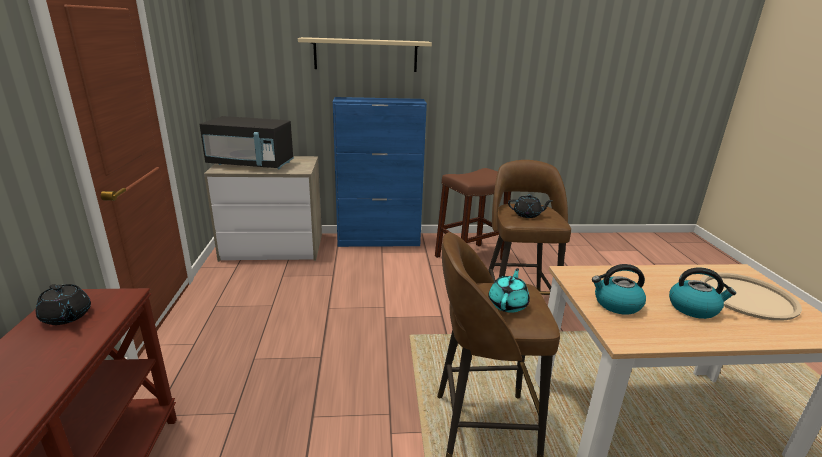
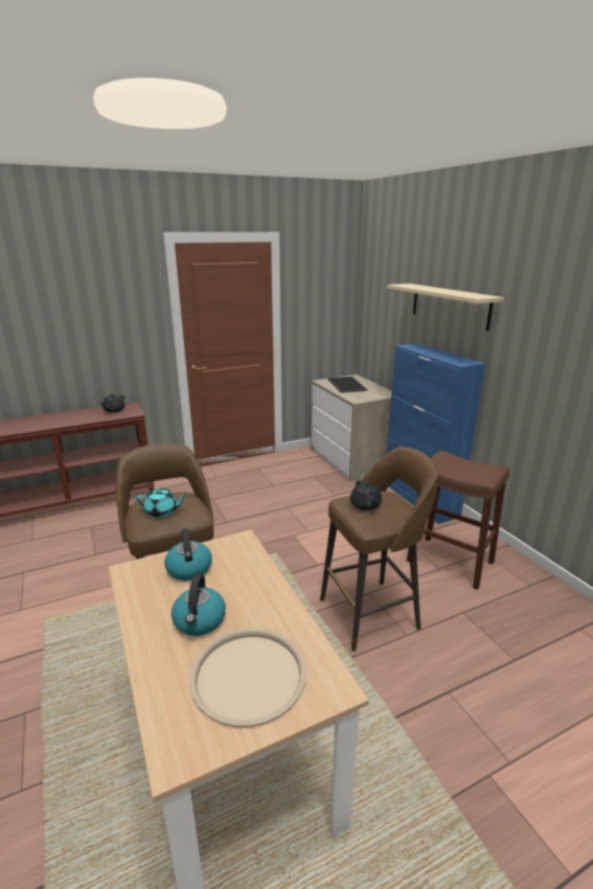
camera: 70 degrees right, 0 degrees up
(251, 164) = (347, 385): black microwave -> tray

